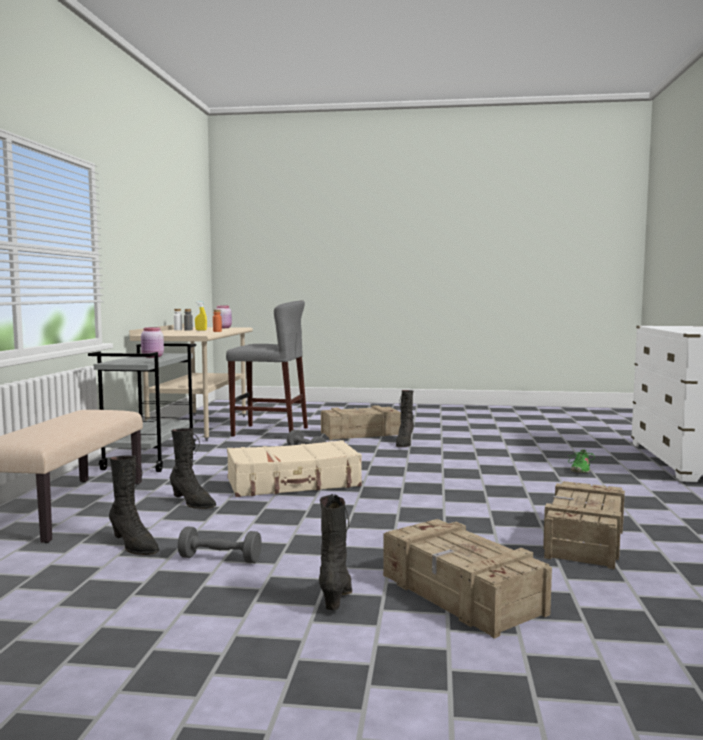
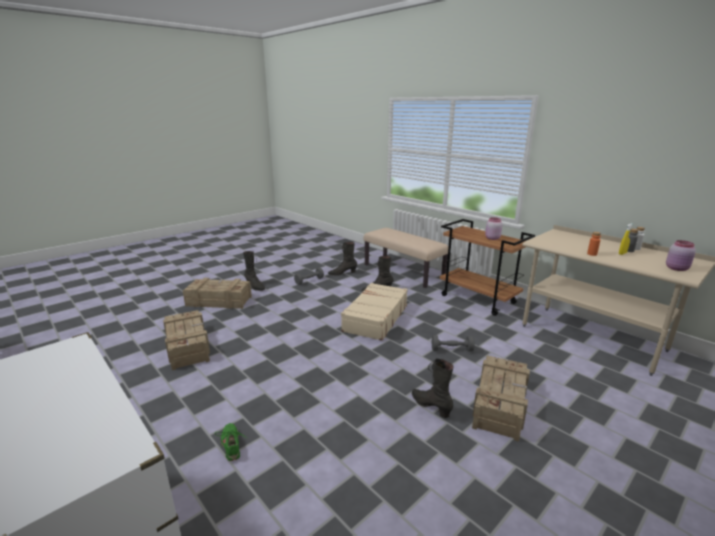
camera: 130 degrees right, 15 degrees up
(150, 459) = (478, 299): grey cart -> brown cart
(270, 432) = (545, 360): grey stool -> none

